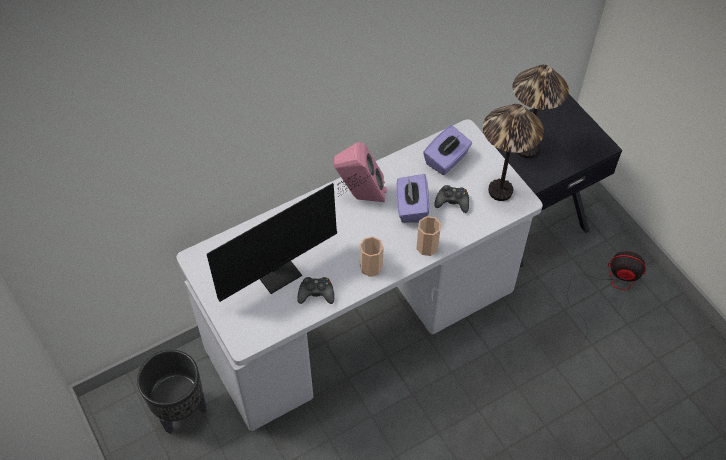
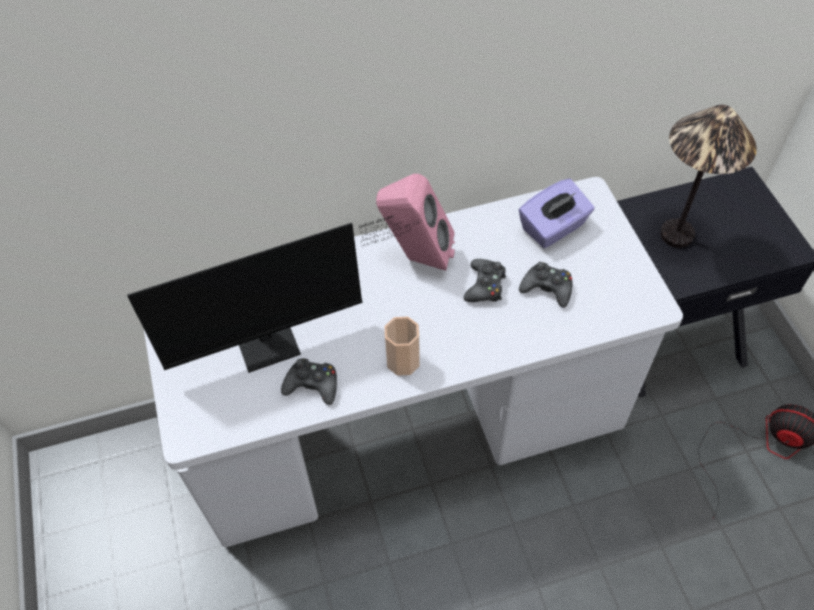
camera: 15 degrees right, 0 degrees up
(180, 412) = (145, 499): black planter -> none
(411, 207) = (485, 286): purple tissue box -> black game controller
(427, 246) = (493, 347): cup -> none
(501, 191) = (623, 286): table lamp -> none

